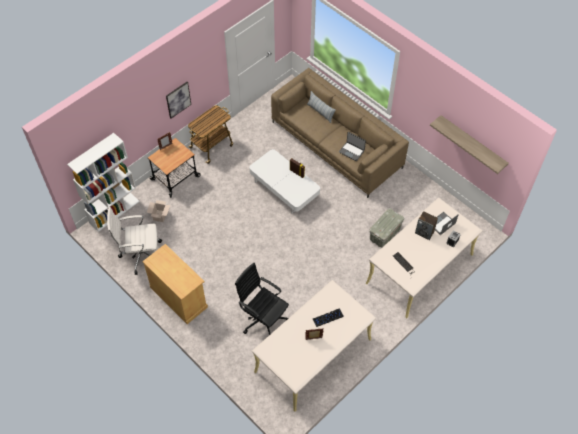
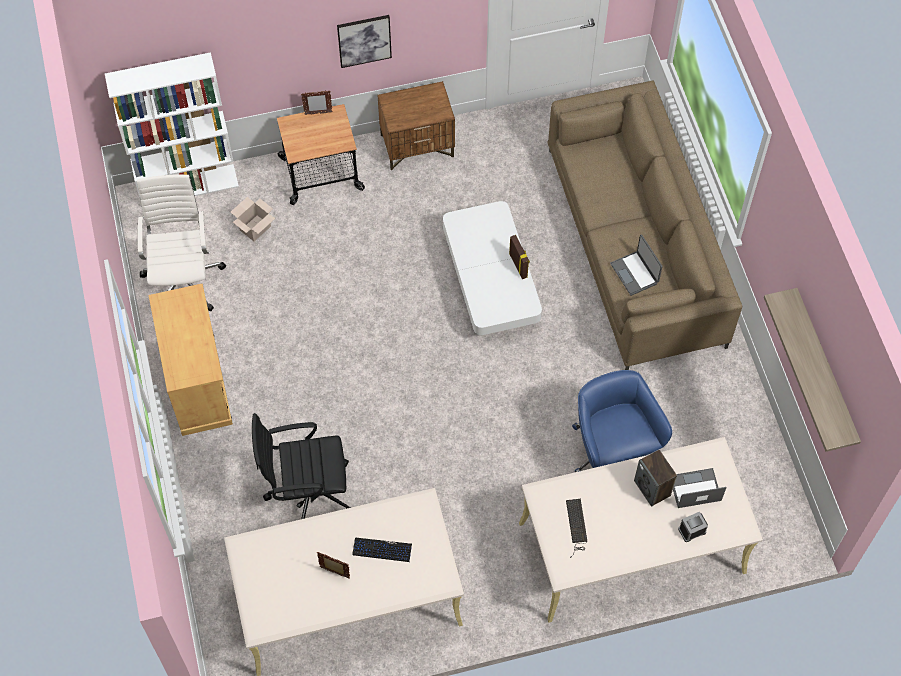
camera: 30 degrees right, 5 degrees up
(140, 254) = (184, 279): white office chair -> white office chair turned 60 degrees clockwise
(212, 146) = (417, 146): cart -> brown nightstand
(263, 319) = (308, 492): black office chair -> black office chair turned 75 degrees counterclockwise
(320, 112) = (628, 173): pillow -> none
(385, 234) = (612, 452): grey storage box -> blue office chair

